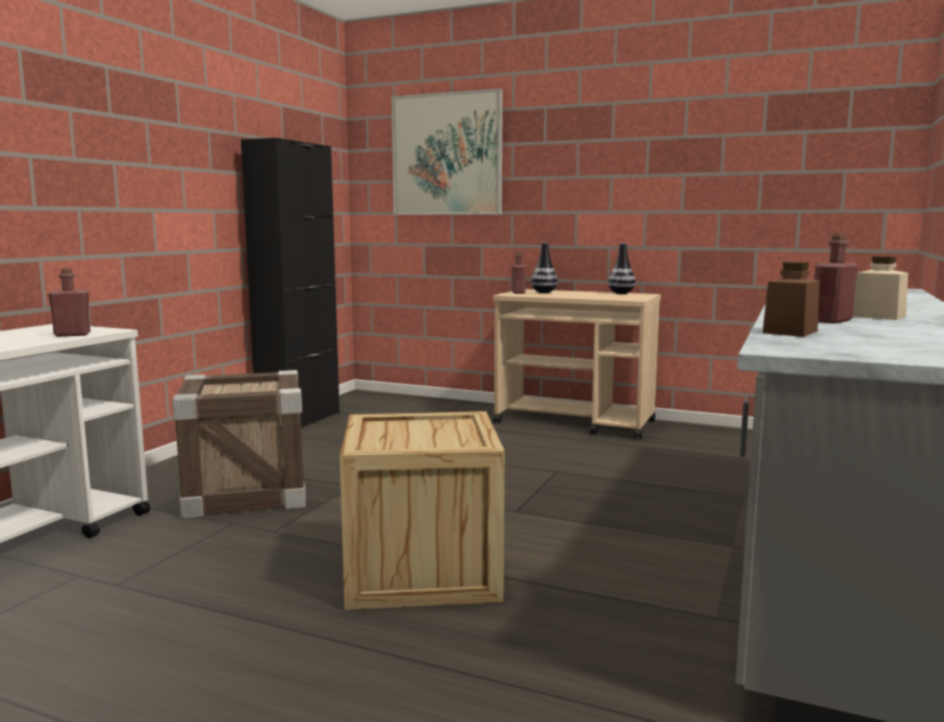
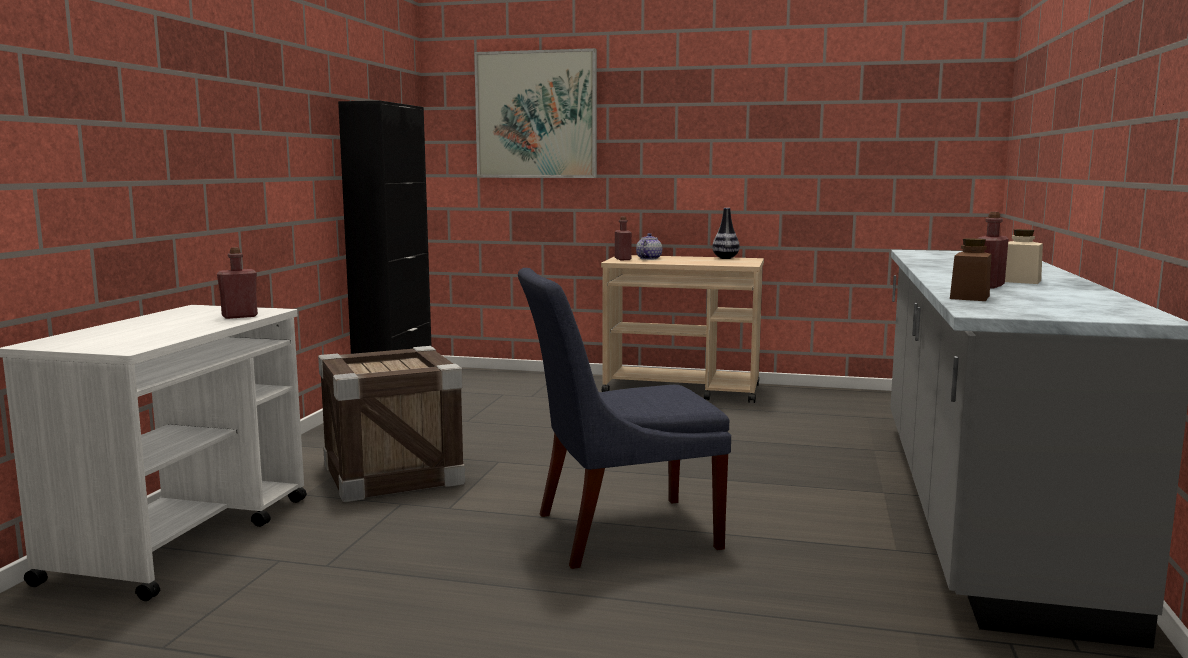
camera: 10 degrees left, 0 degrees up
(422, 570) = (618, 531): crate -> blue chair
(544, 292) = (648, 258): vase -> teapot

